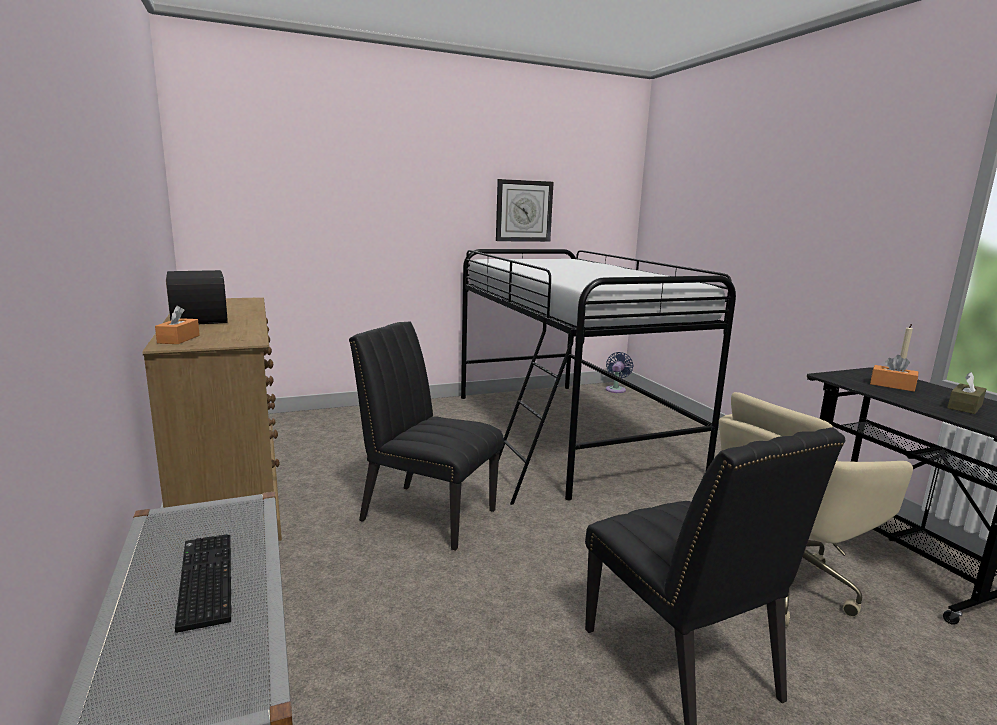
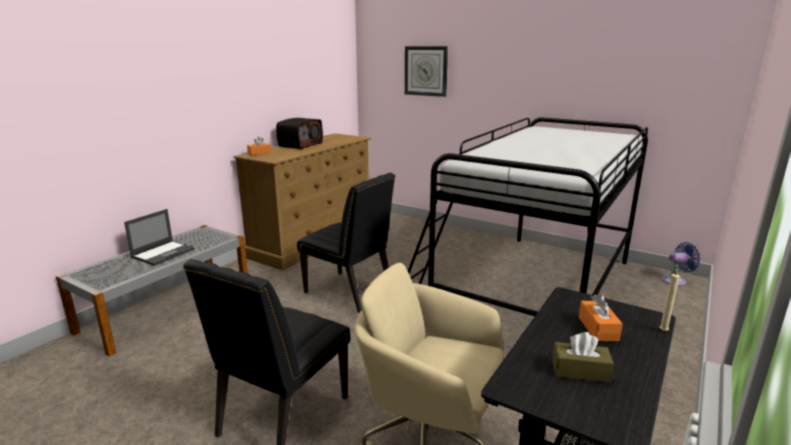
camera: 55 degrees right, 5 degrees up
(203, 580) = (164, 253): keyboard -> laptop
(429, 515) = (348, 291): black chair -> black chair turned 135 degrees clockwise
(523, 211) = (595, 84): wall clock -> wall clock (426, 71)

